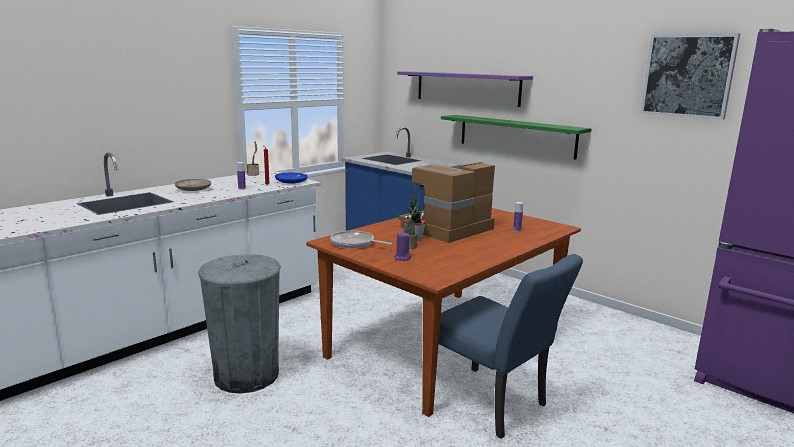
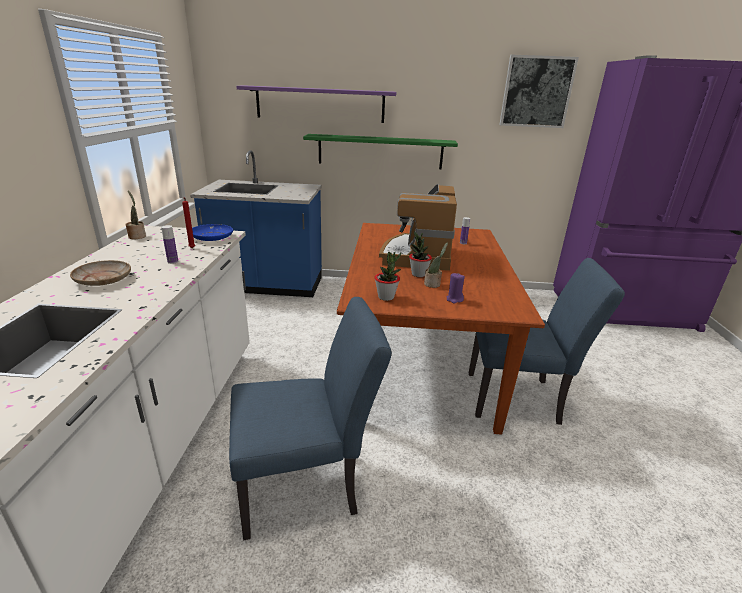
camera: 40 degrees left, 10 degrees up
(246, 375) = (308, 485): grey trash can -> blue chair
(354, 244) = (386, 297): frying pan -> potted plant

